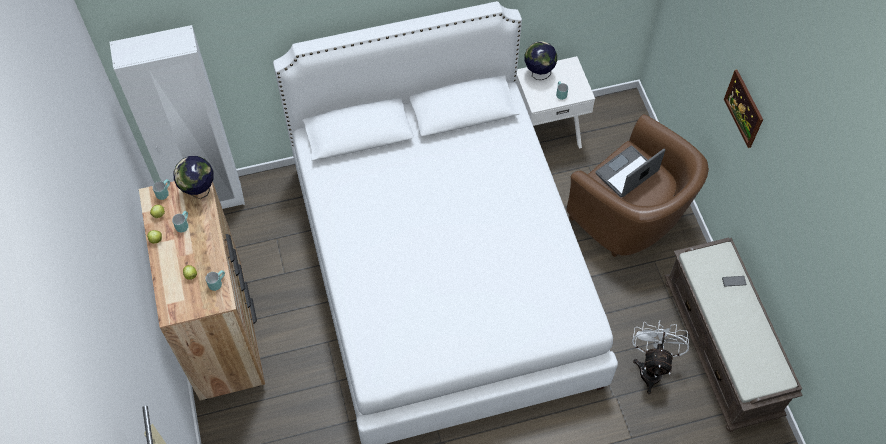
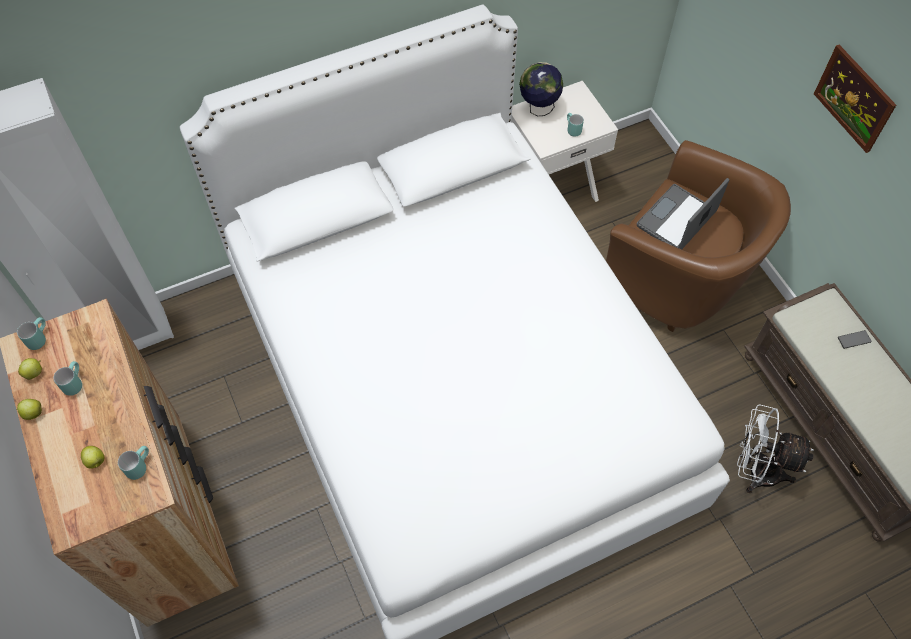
camera: 10 degrees left, 0 degrees up
(199, 191) = (93, 328): globe -> none
(651, 367) = (755, 470): white fan -> white fan turned 75 degrees counterclockwise

